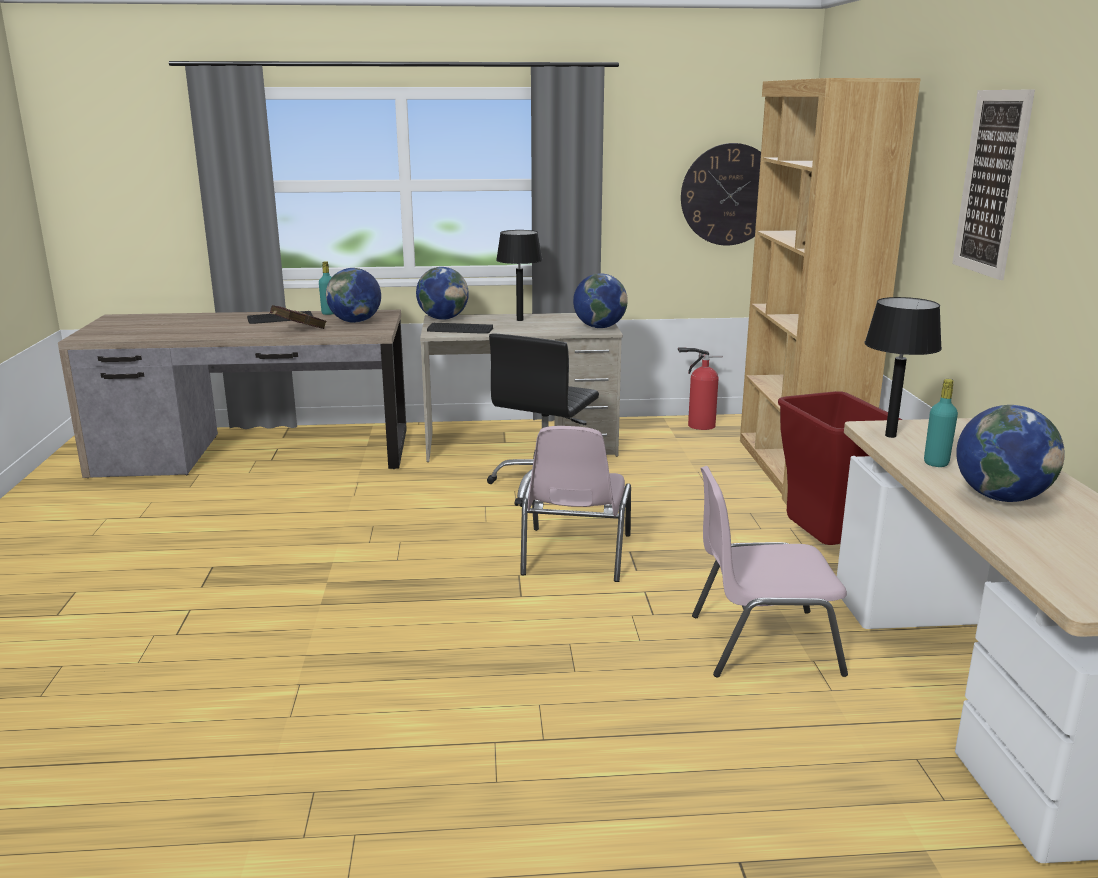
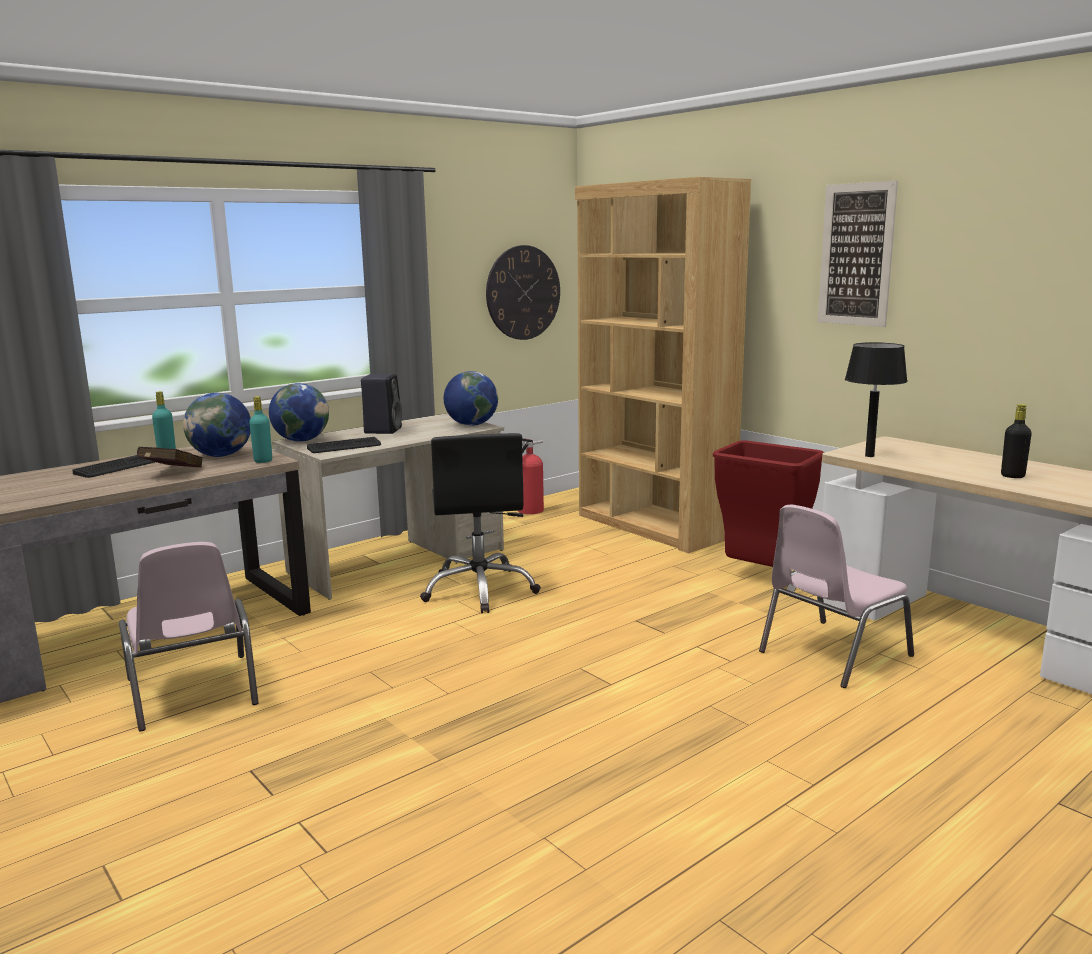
camera: 35 degrees left, 5 degrees down
(520, 320) = (383, 430): black table lamp -> black speaker
(575, 555) = (599, 637): pink chair -> pink chair (193, 693)
(936, 463) = (934, 465): turquoise bottle -> turquoise bottle (263, 461)
(1001, 497) = (1012, 476): globe -> black bottle

